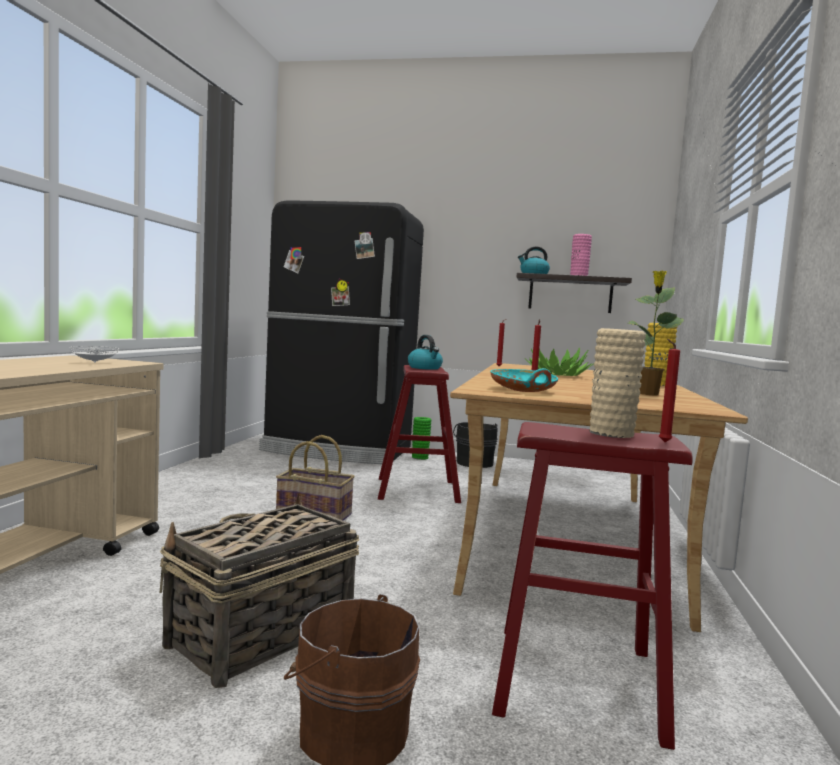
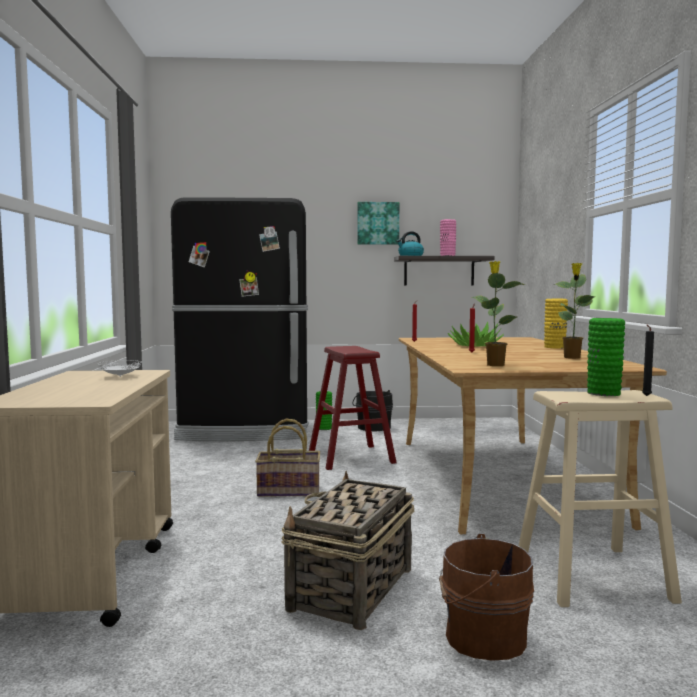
camera: 15 degrees left, 0 degrees up
(425, 368) = (350, 348): kettle -> none
(503, 237) = (378, 223): none -> picture
(523, 390) = (494, 365): turquoise bowl -> potted plant
(576, 680) = (591, 575): red stool -> beige stool
(611, 433) = (603, 393): beige vase -> green vase
(663, 442) = (645, 396): red candle -> black candle

